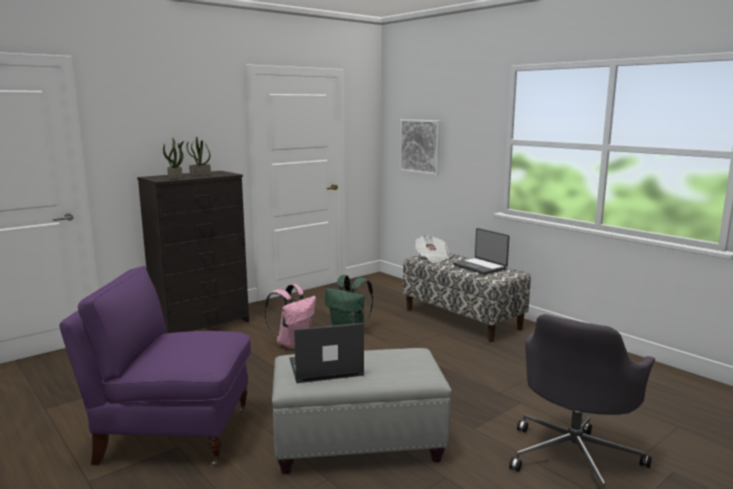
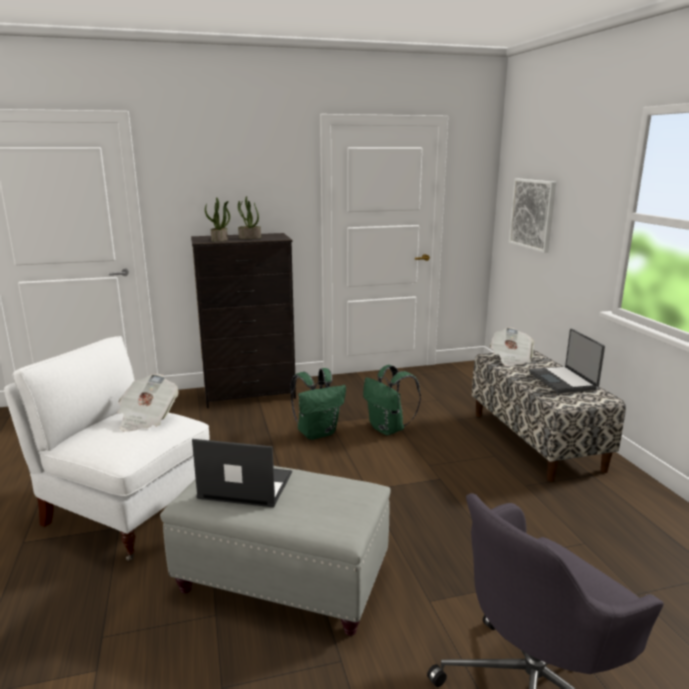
camera: 25 degrees right, 5 degrees up
(173, 435) = (126, 513): purple armchair -> white armchair
(198, 335) = (147, 418): none -> newspaper
(293, 343) = (317, 433): pink backpack -> green backpack

